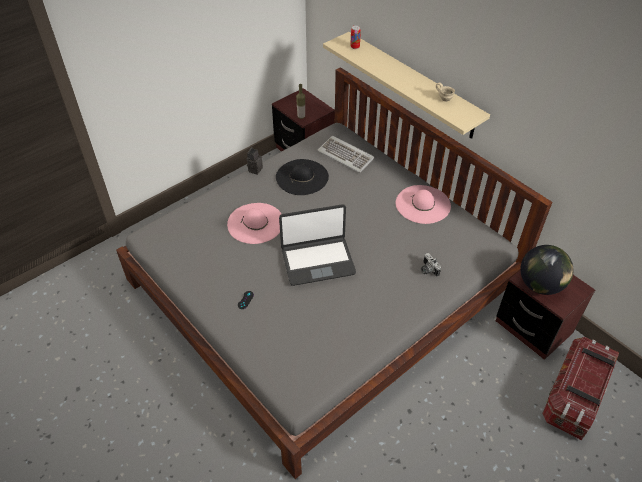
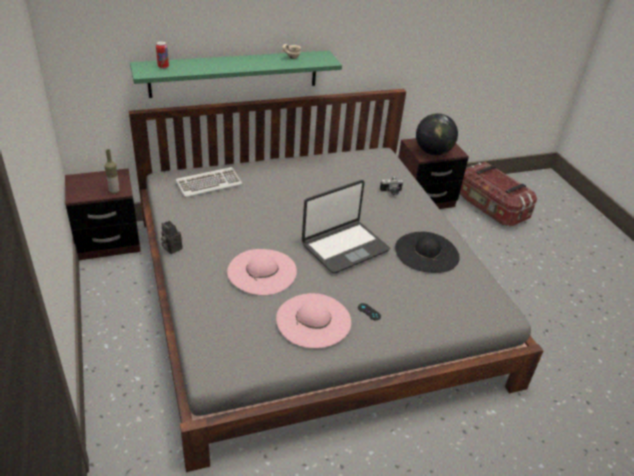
camera: 70 degrees left, 10 degrees down
(302, 177) = (215, 220): black hat -> black hat (426, 252)
(317, 261) = (344, 247): laptop -> laptop turned 45 degrees clockwise
(412, 85) = (234, 73): beige shelf -> green shelf
(423, 204) = (312, 167): pink hat -> pink hat (313, 320)

